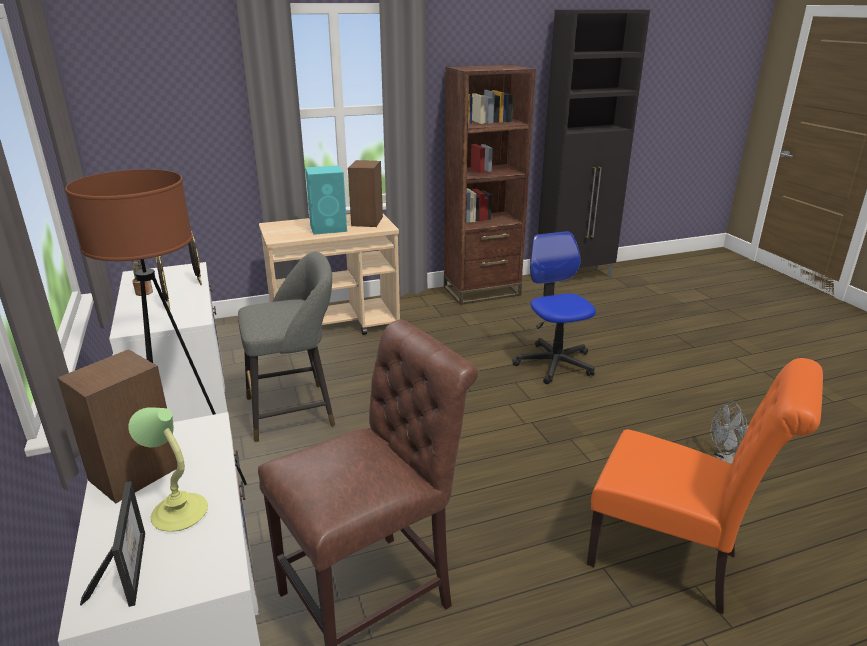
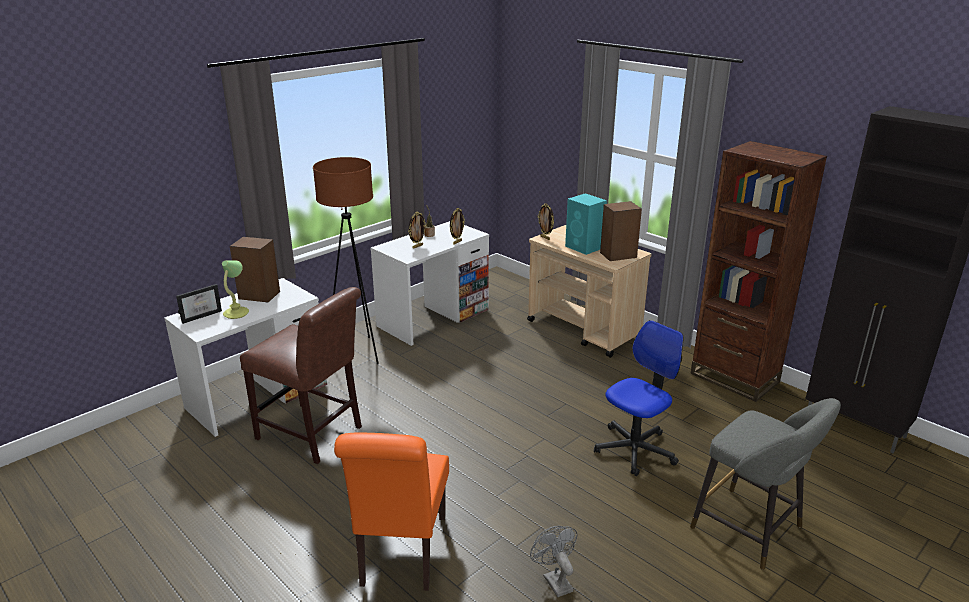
camera: 65 degrees right, 0 degrees up
(277, 237) = (545, 238): none -> picture frame
(296, 410) = (460, 353): grey stool -> grey stool (752, 530)

